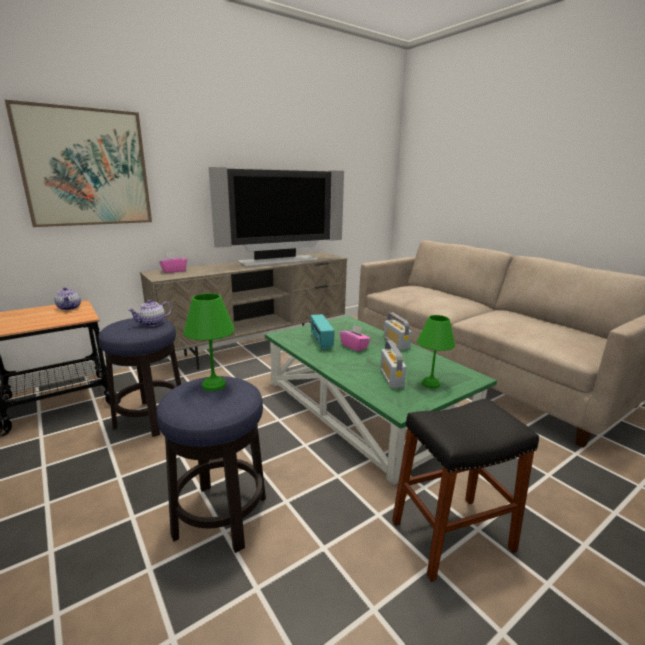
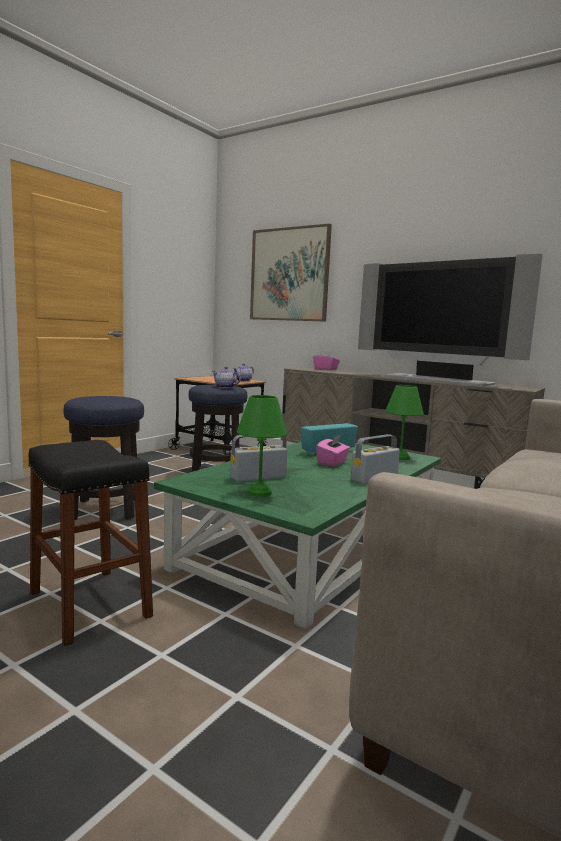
camera: 70 degrees right, 10 degrees down
(213, 384) = (119, 398): green table lamp -> green table lamp (400, 457)

